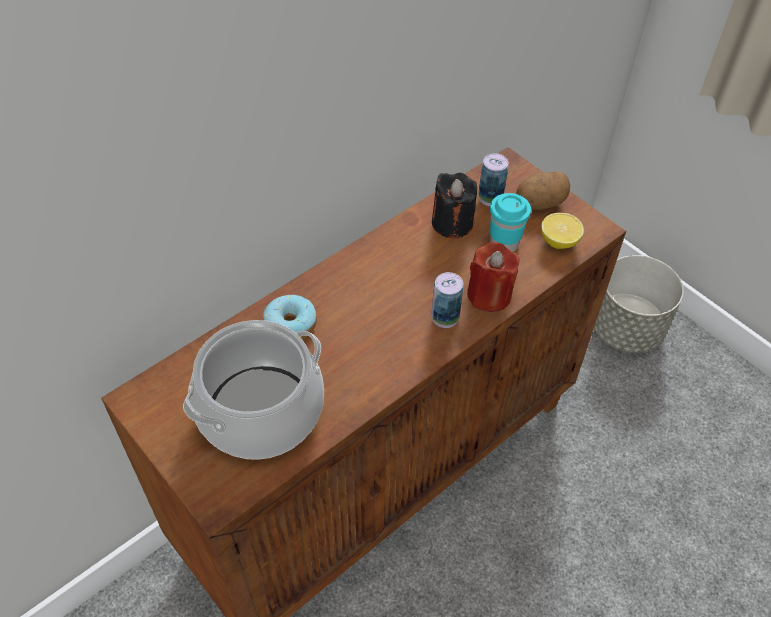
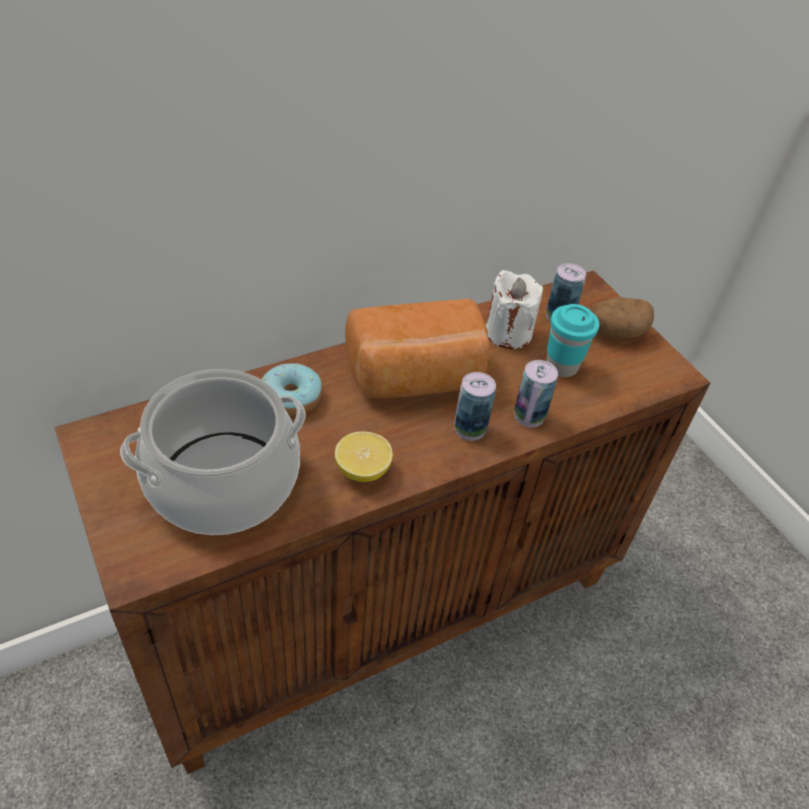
camera: 10 degrees right, 5 degrees down
(388, 283) = (416, 379): none -> bread
(452, 223) = (508, 333): black candle -> white candle
(489, 295) = (529, 416): red candle -> can
(559, 241) = (627, 376): lemon -> lemon (362, 470)
(626, 329) = (696, 518): grey planter -> none

